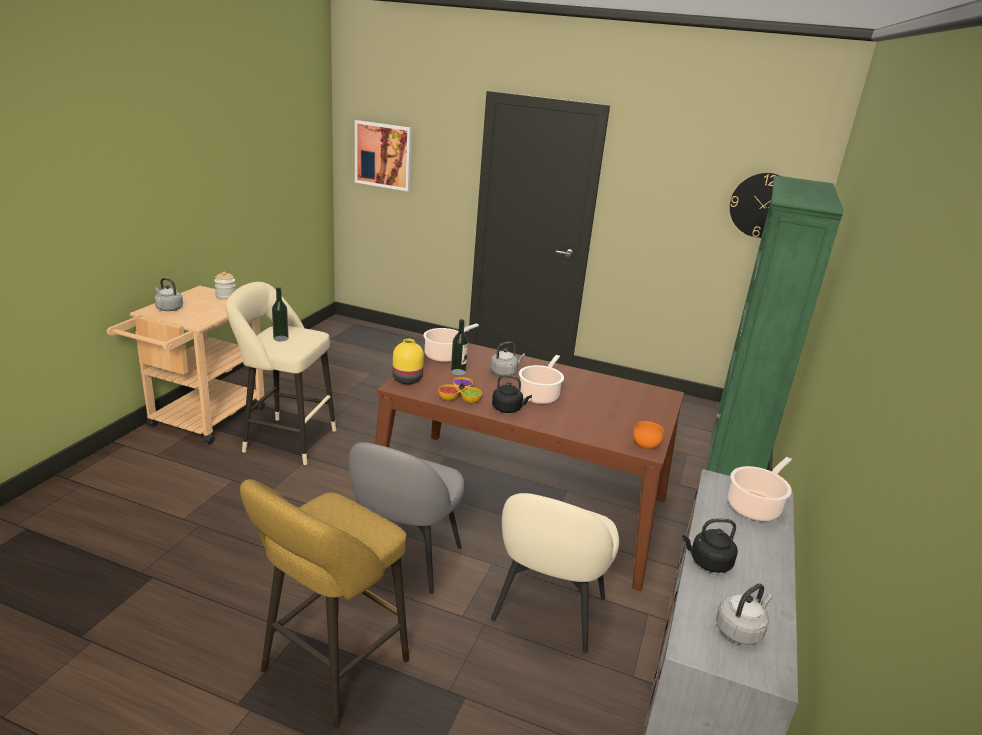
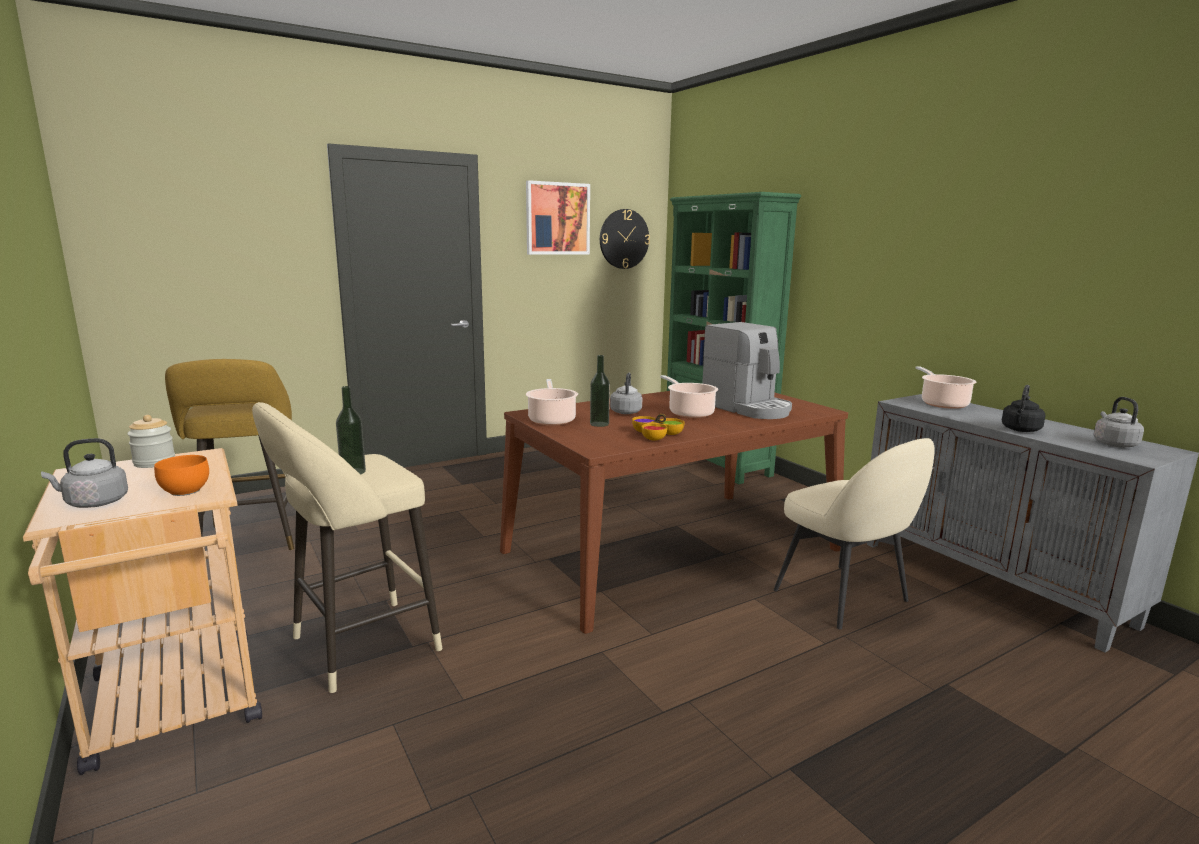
camera: 50 degrees left, 10 degrees down
(329, 670) = (872, 763): yellow stool -> yellow stool (251, 540)
(383, 155) = (172, 244): picture -> picture (557, 218)
(404, 558) = (705, 644): grey chair -> none
(407, 380) = (586, 443): yellow vase -> none
(508, 409) = (704, 426): black kettle -> none
(595, 415) = (748, 408): none -> coffee machine
(645, 445) = (815, 409): orange bowl -> orange bowl (184, 491)

